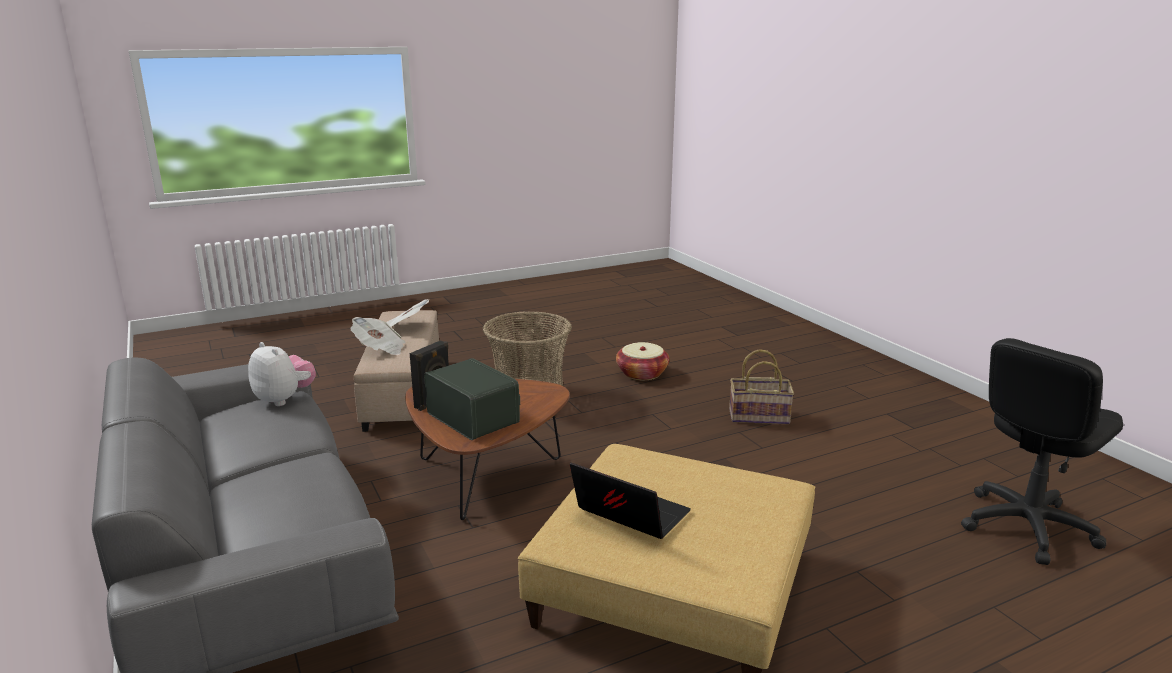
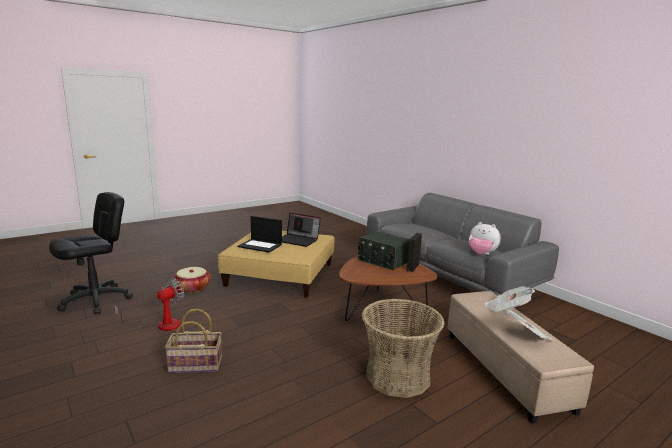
camera: 170 degrees right, 5 degrees down
(642, 373) = (295, 419): basket -> basket (192, 288)
(723, 494) = (260, 245): none -> laptop
(849, 468) = (161, 325): none -> fan

